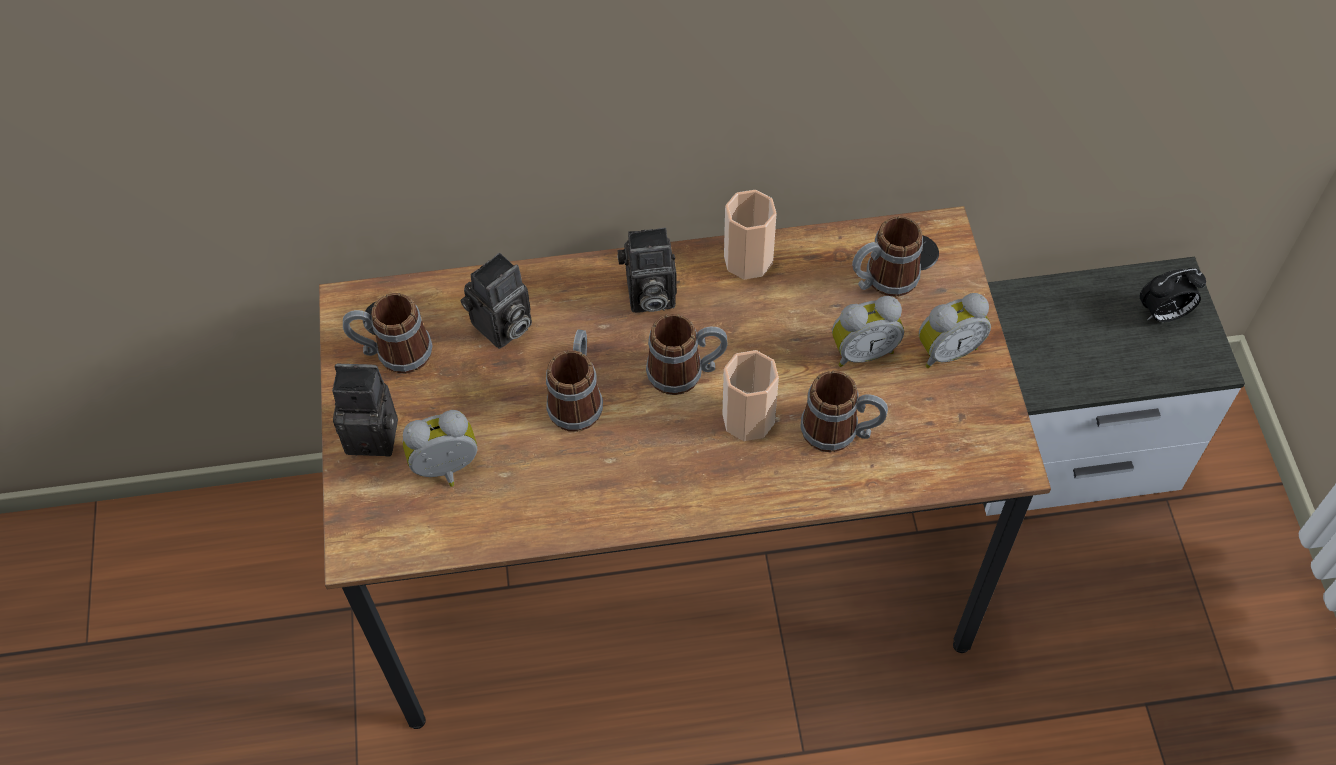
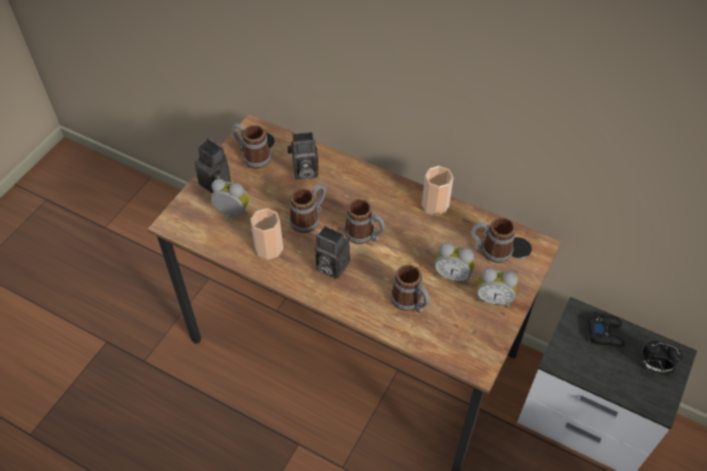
camera: 35 degrees right, 5 degrees down
(648, 296) = (376, 195): camera -> camera (330, 266)
(748, 418) = (374, 271): cup -> cup (269, 248)
(1069, 306) = (605, 333): none -> black game controller

